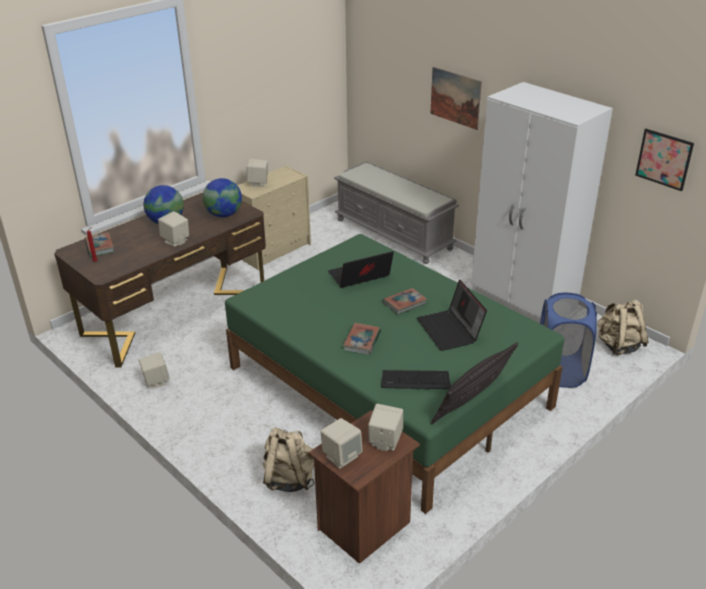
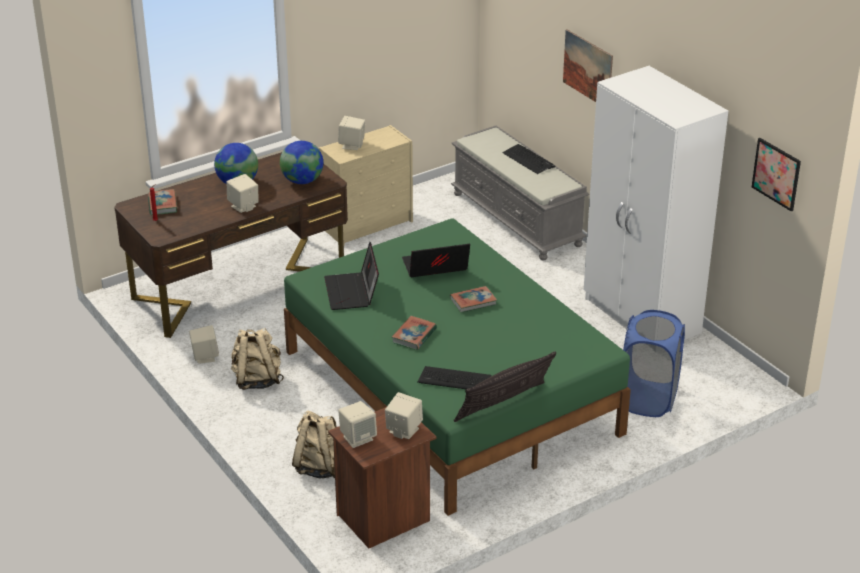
camera: 10 degrees right, 0 degrees up
(402, 184) = (528, 160): none -> keyboard
(450, 330) = (510, 335): laptop -> laptop (352, 292)
(618, 345) = (729, 379): beige backpack -> beige backpack (257, 380)

